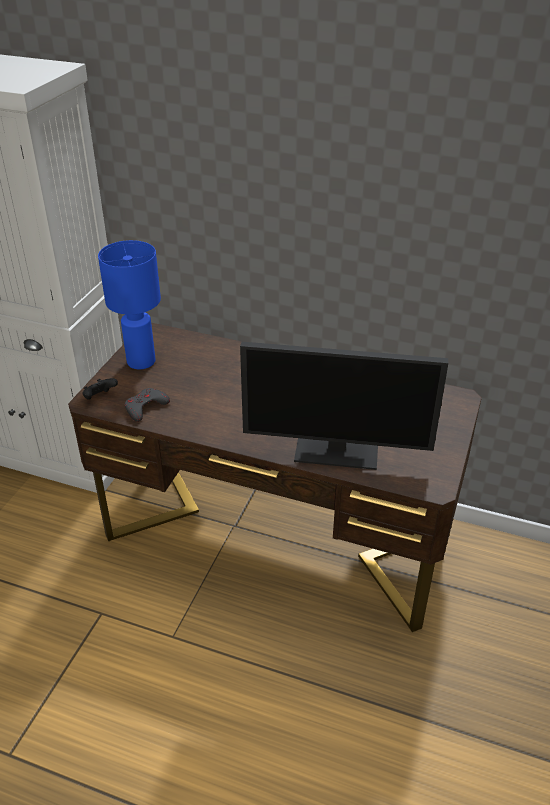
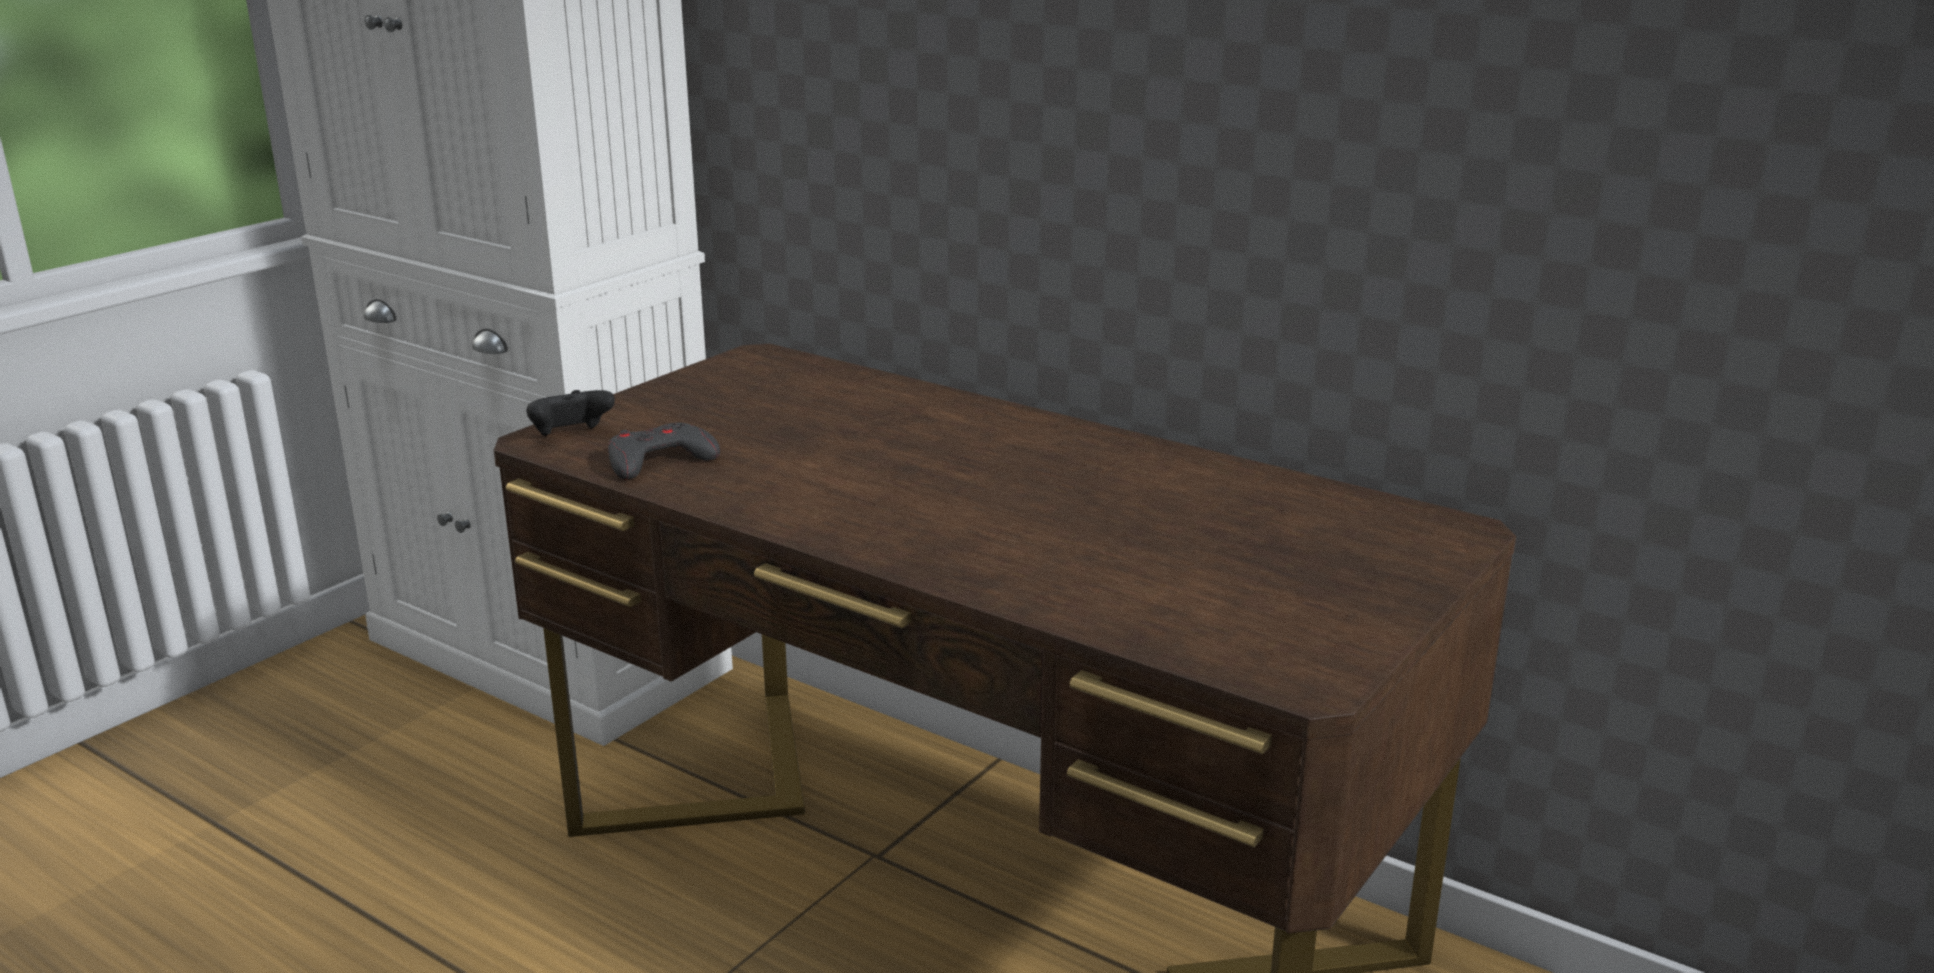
camera: 15 degrees right, 15 degrees down
(140, 362) = (701, 395): blue table lamp -> none
(338, 449) = (1076, 579): monitor -> none

